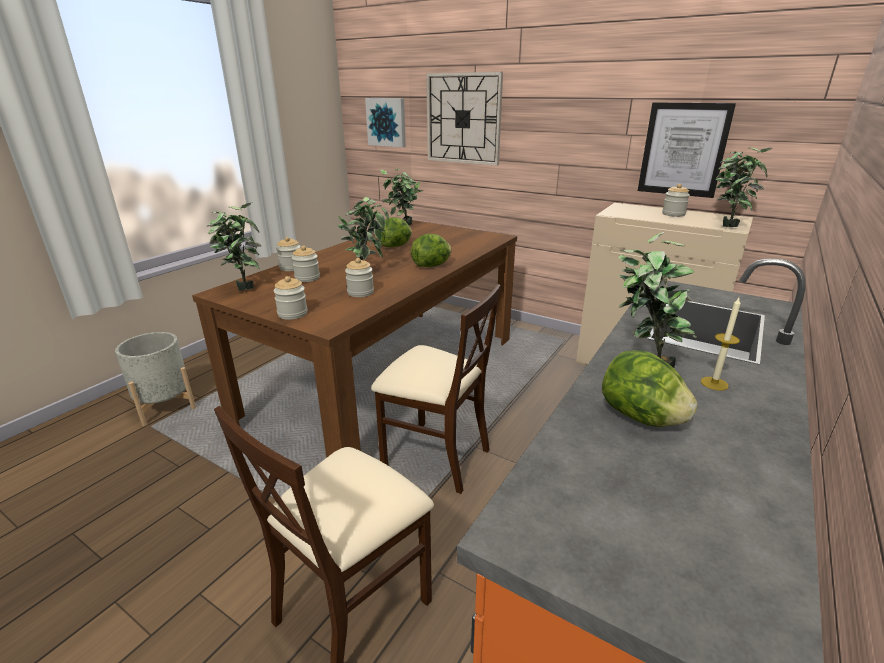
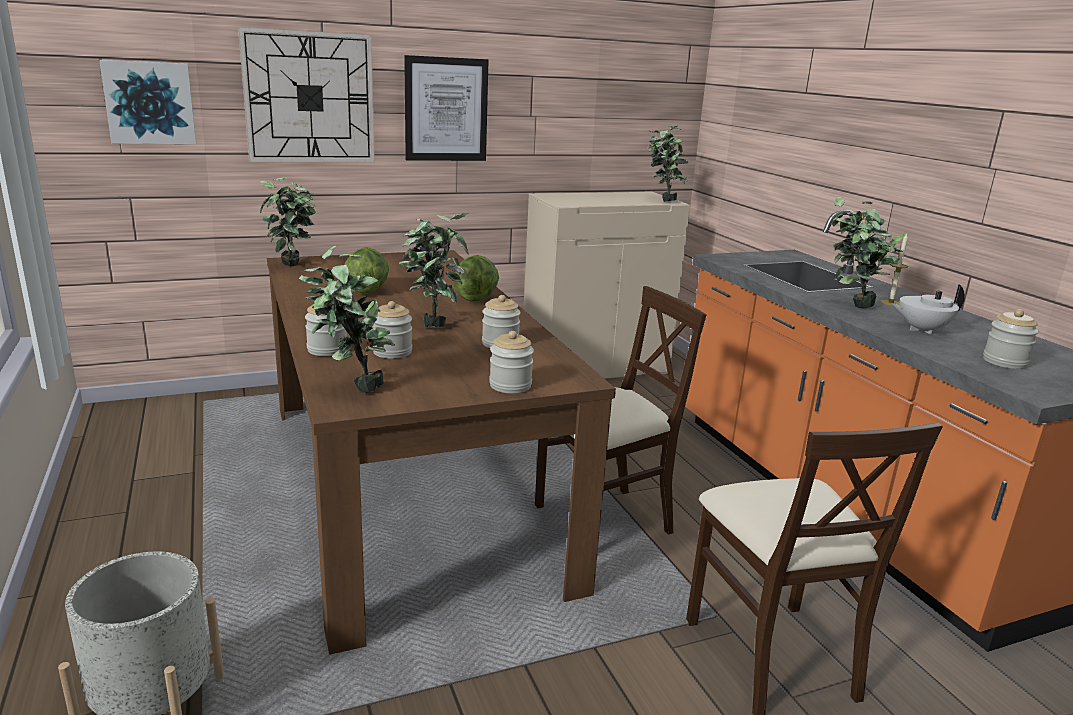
camera: 55 degrees left, 5 degrees down
(640, 417) = (921, 330): lettuce -> white teapot
(673, 214) = (604, 197): jar -> jar (1004, 362)
(683, 150) = (588, 130): picture -> picture (446, 109)

